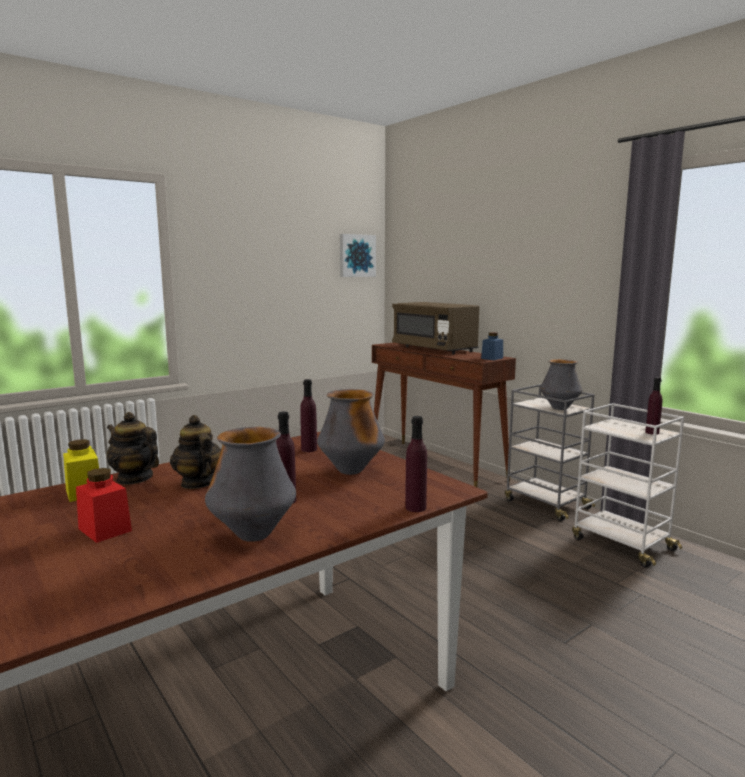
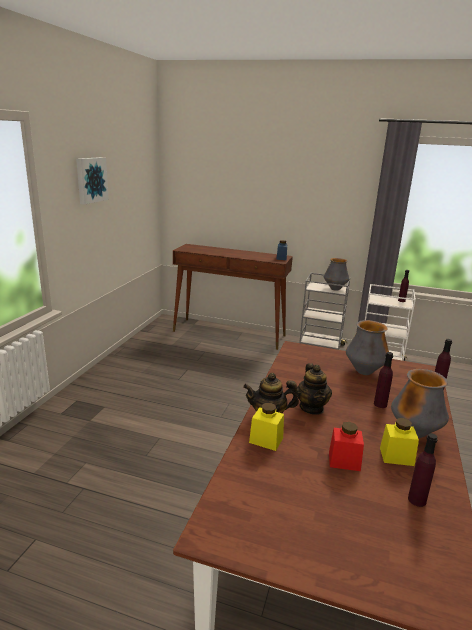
camera: 35 degrees left, 10 degrees up
(169, 546) = (396, 456): none -> yellow jar
(198, 483) = (312, 408): teapot -> teapot turned 120 degrees counterclockwise
(309, 449) = (310, 361): purple bottle -> purple bottle (417, 500)
(356, 255) = (146, 175): picture -> picture (91, 180)
(434, 349) = (227, 252): brown microwave -> none

